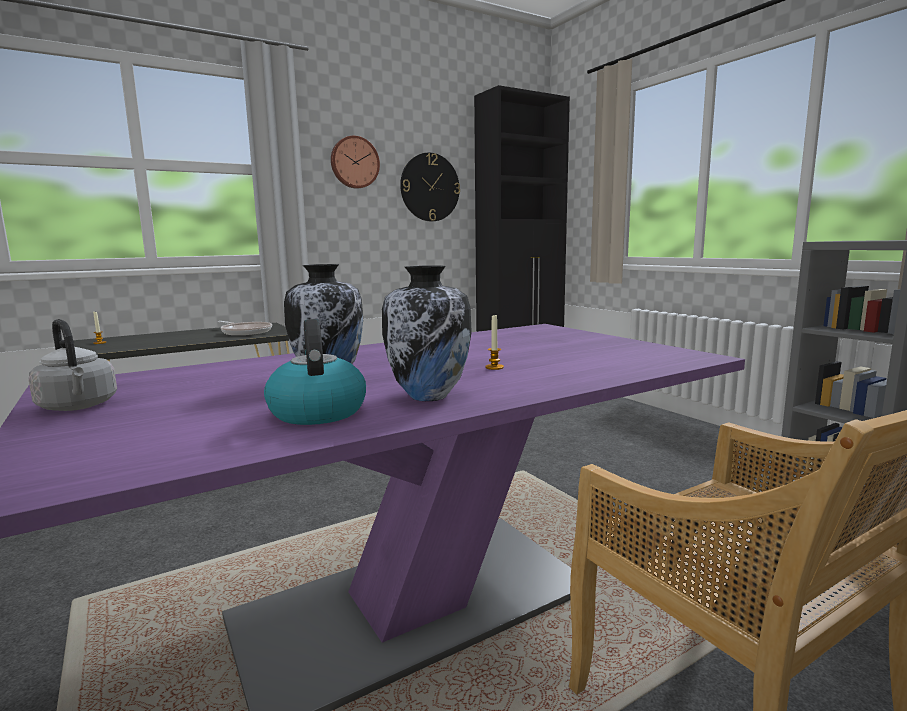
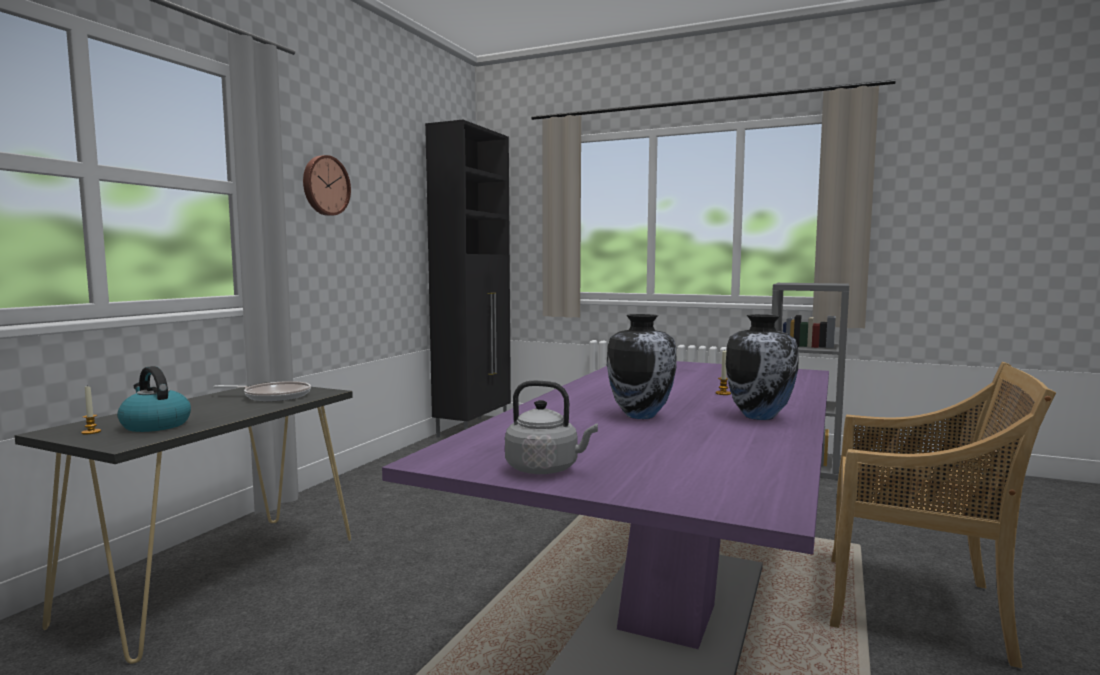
camera: 35 degrees left, 5 degrees down
(317, 411) = (736, 436): kettle -> kettle (155, 425)
(430, 187) = (390, 217): wall clock -> none

